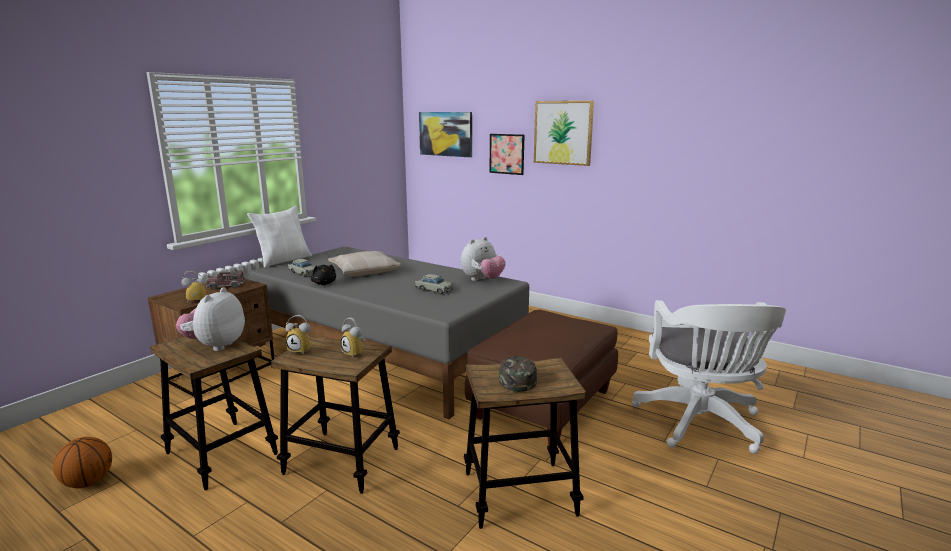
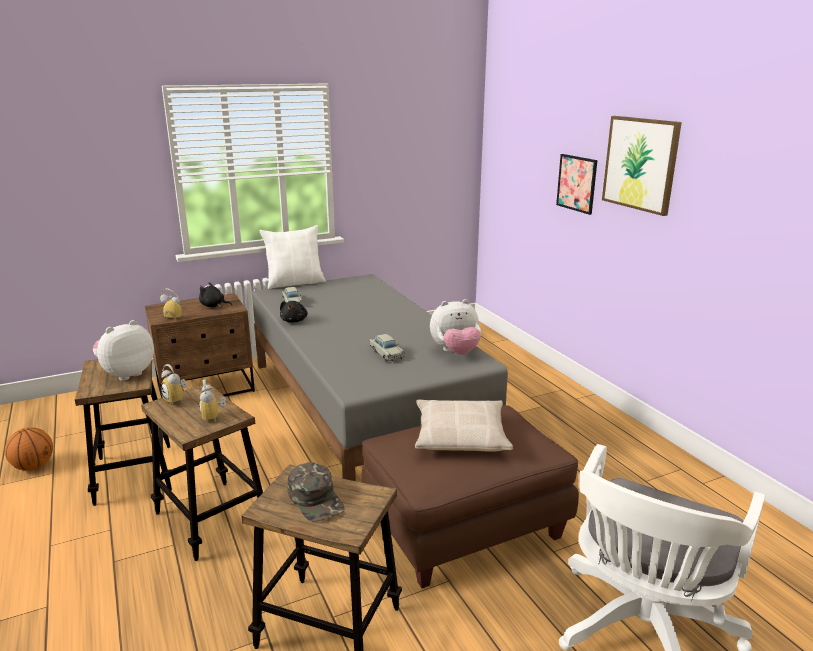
camera: 30 degrees right, 5 degrees up
(226, 286) = (214, 306): toy truck -> black plush toy
(364, 271) = (351, 312): beige pillow -> beige pillow (461, 435)
(446, 134) = (519, 148): picture -> none
(516, 377) = (316, 499): green cap -> green cap turned 120 degrees clockwise

